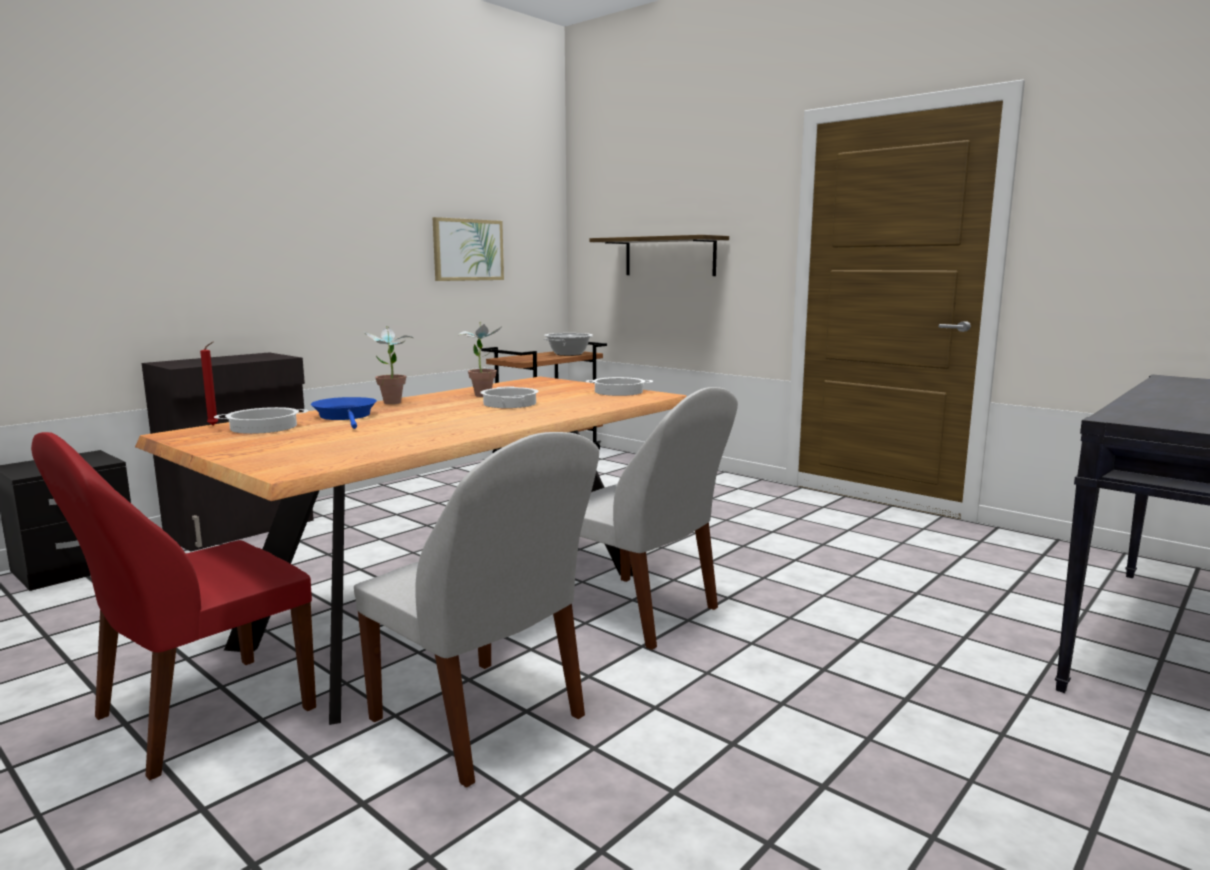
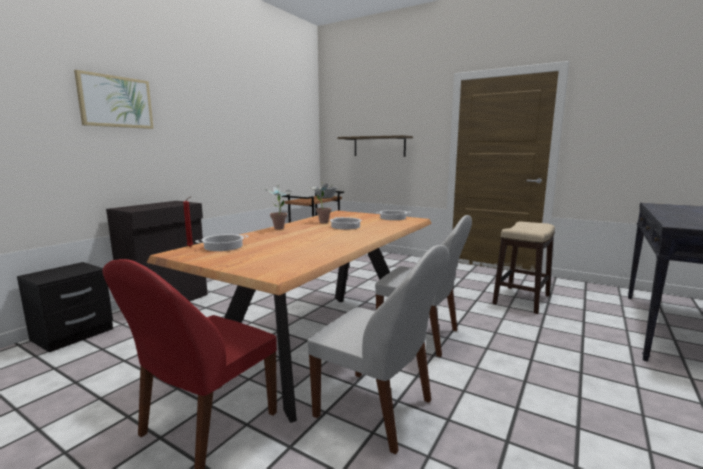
camera: 10 degrees left, 0 degrees up
(346, 416) = (264, 238): blue frying pan -> none
(468, 250) = (274, 142): picture -> picture (116, 102)
(890, 563) = (521, 299): none -> stool

